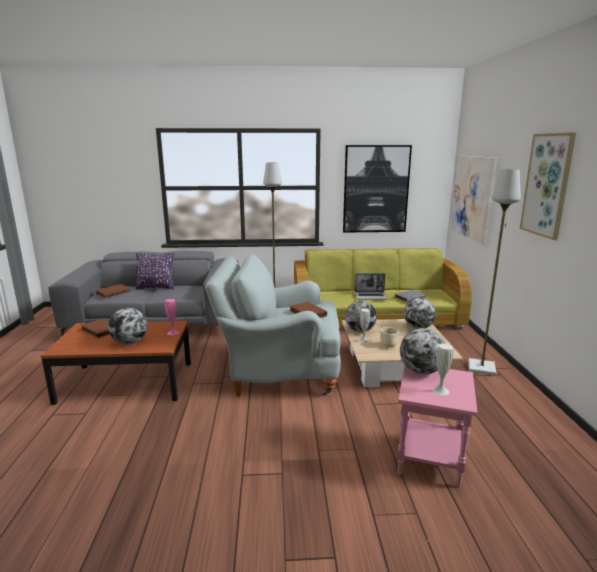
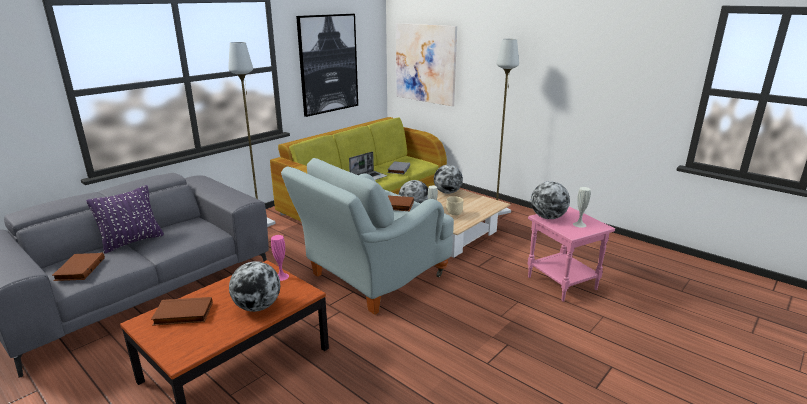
camera: 45 degrees left, 5 degrees up
(547, 185) = (527, 50): picture -> none

